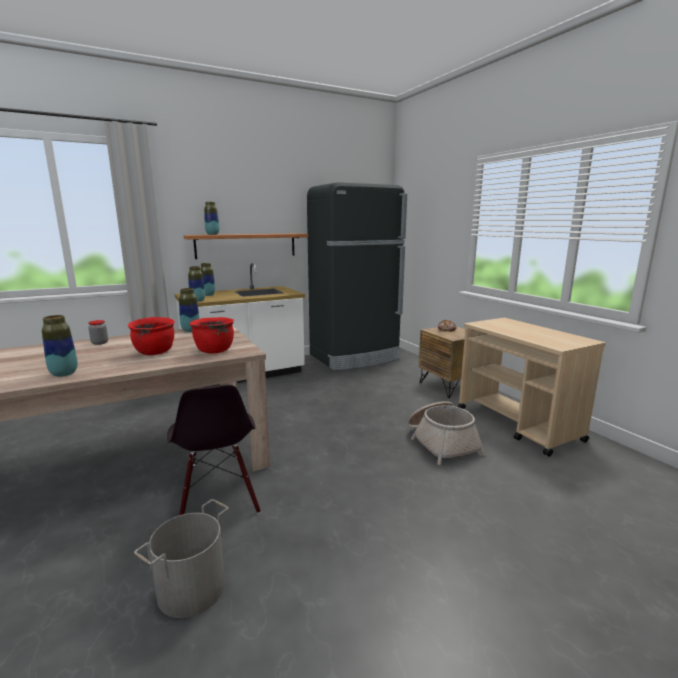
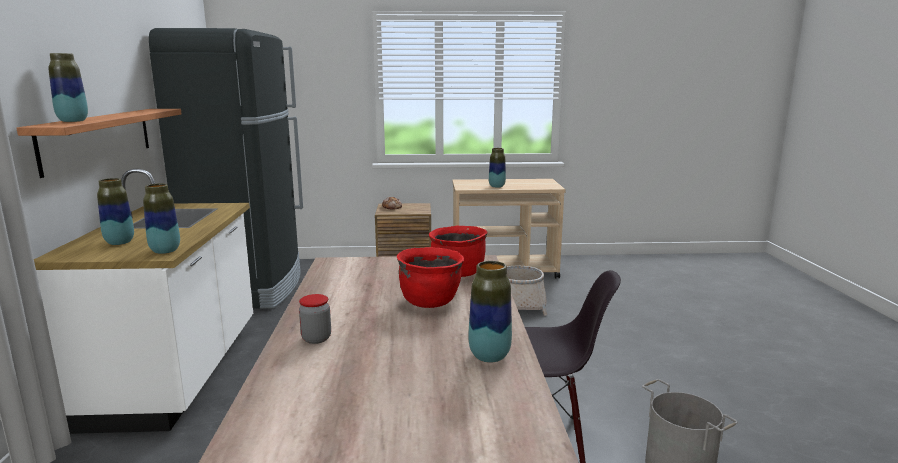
camera: 65 degrees left, 0 degrees up
(190, 330) = (325, 279): vase -> vase (496, 186)

